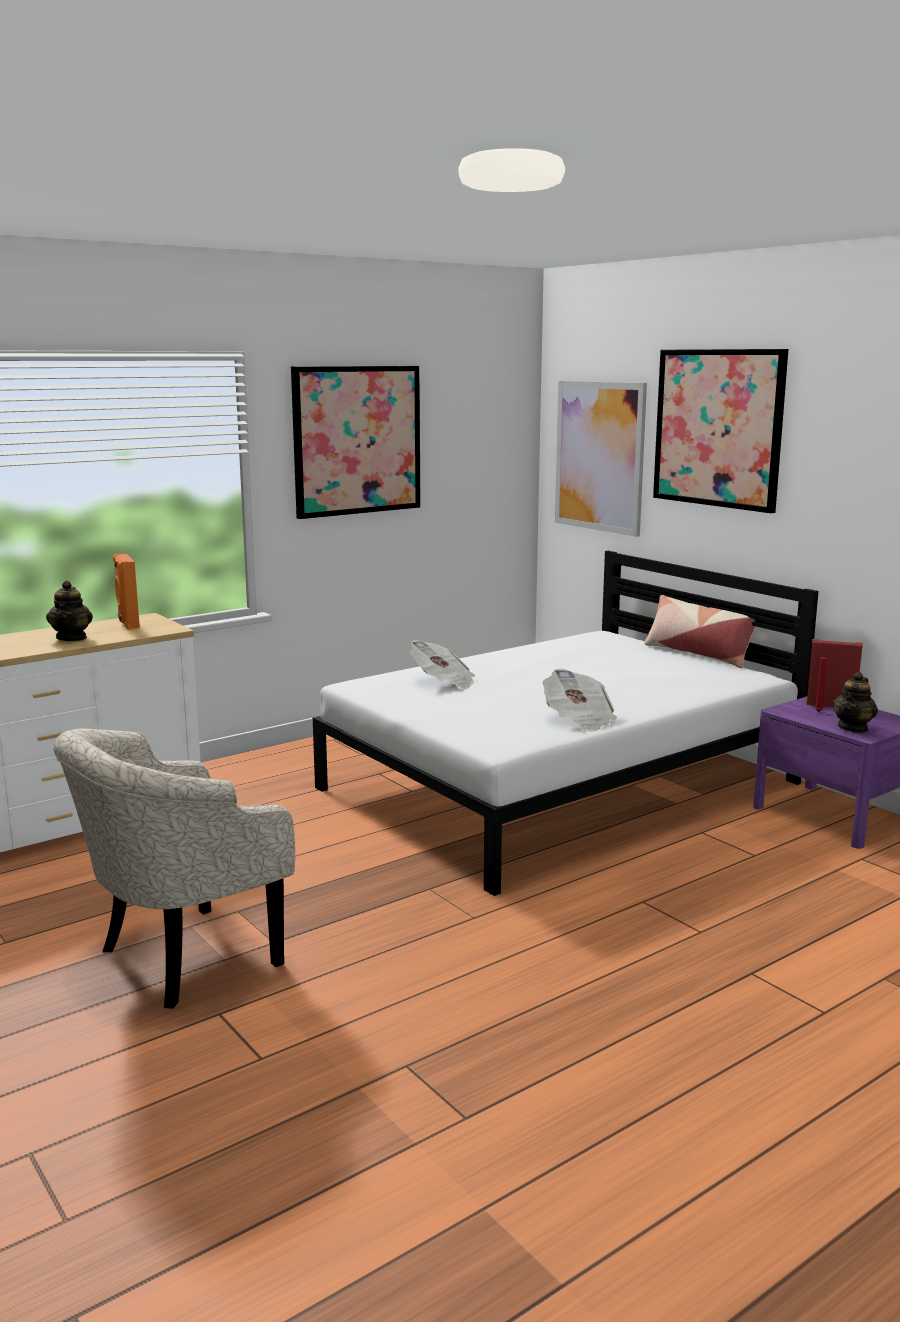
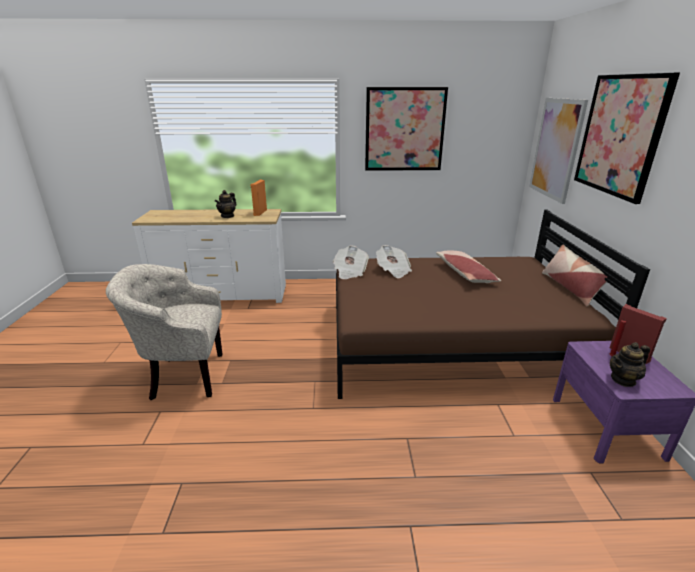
camera: 35 degrees right, 10 degrees up
(550, 665) = (464, 274): none -> pillow
(559, 785) = (450, 342): white bed -> brown bed
(578, 719) = (426, 316): newspaper -> newspaper (350, 272)

